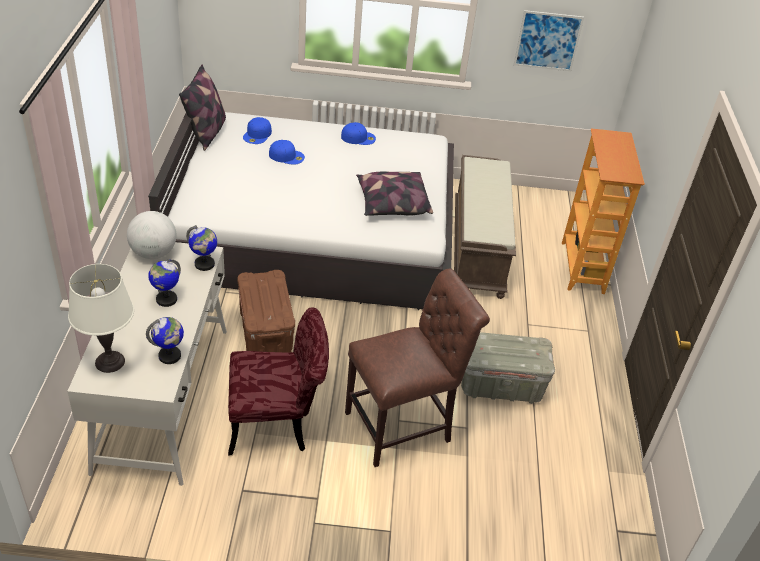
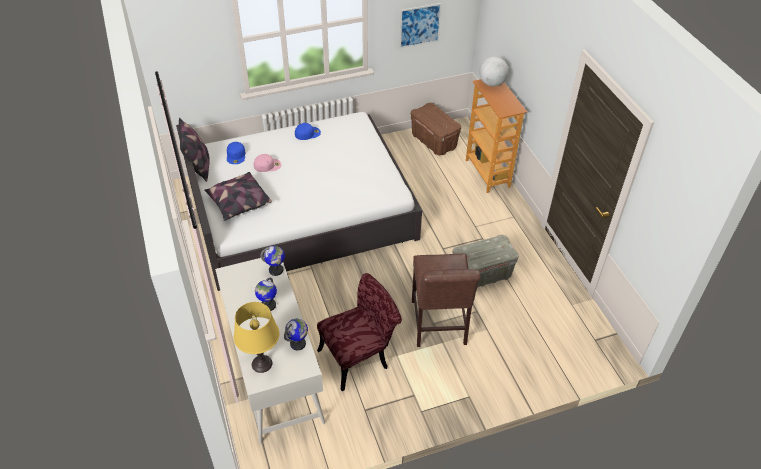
camera: 20 degrees left, 5 degrees up
(109, 362) = (261, 364): white table lamp -> yellow table lamp
(153, 253) = (236, 275): globe -> globe (492, 83)
(265, 333) = (313, 298): brown storage box -> brown storage box (433, 141)
(287, 156) = (267, 165): blue cap -> pink cap
(392, 204) = (361, 177): pillow -> pillow (238, 203)
(403, 426) = (438, 326): brown chair -> brown chair turned 135 degrees clockwise
(476, 247) = (414, 183): brown bench -> none

